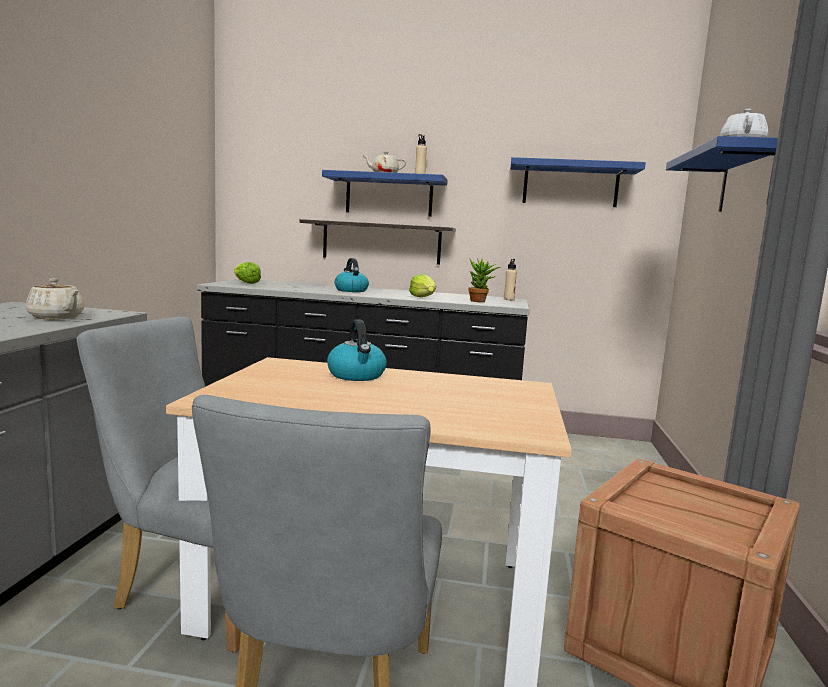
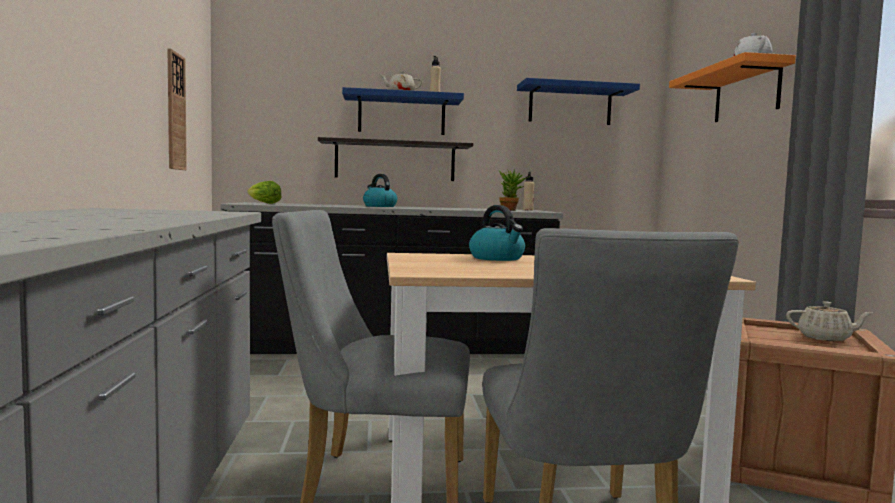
camera: 15 degrees left, 5 degrees down
(56, 317) = (195, 212): beige teapot -> beige teapot (825, 338)
(153, 199) = (175, 112): none -> wall clock
(424, 298) = (459, 209): lettuce -> none
(746, 180) = (746, 93): blue shelf -> orange shelf

